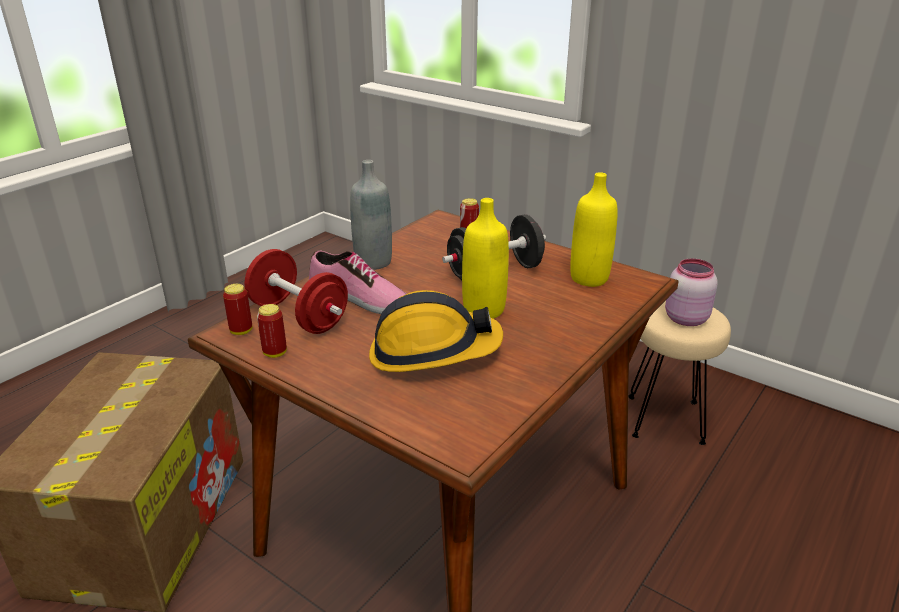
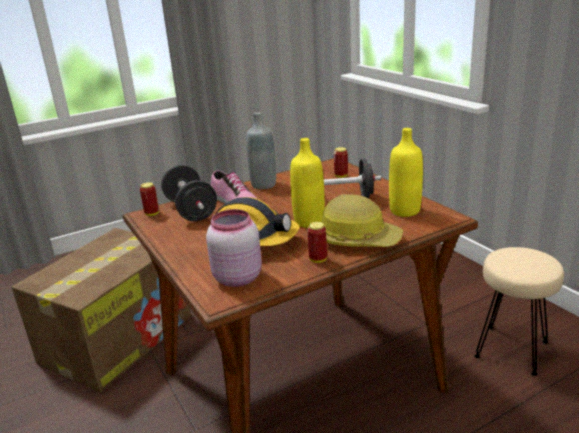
camera: 25 degrees right, 5 degrees down
(275, 353) = (159, 228): can -> can (318, 260)
(299, 316) = (191, 210): red dumbbell -> black dumbbell
(567, 326) = (358, 239): none -> hard hat
(684, 318) = (521, 263): pink jar -> pink jar (237, 277)

